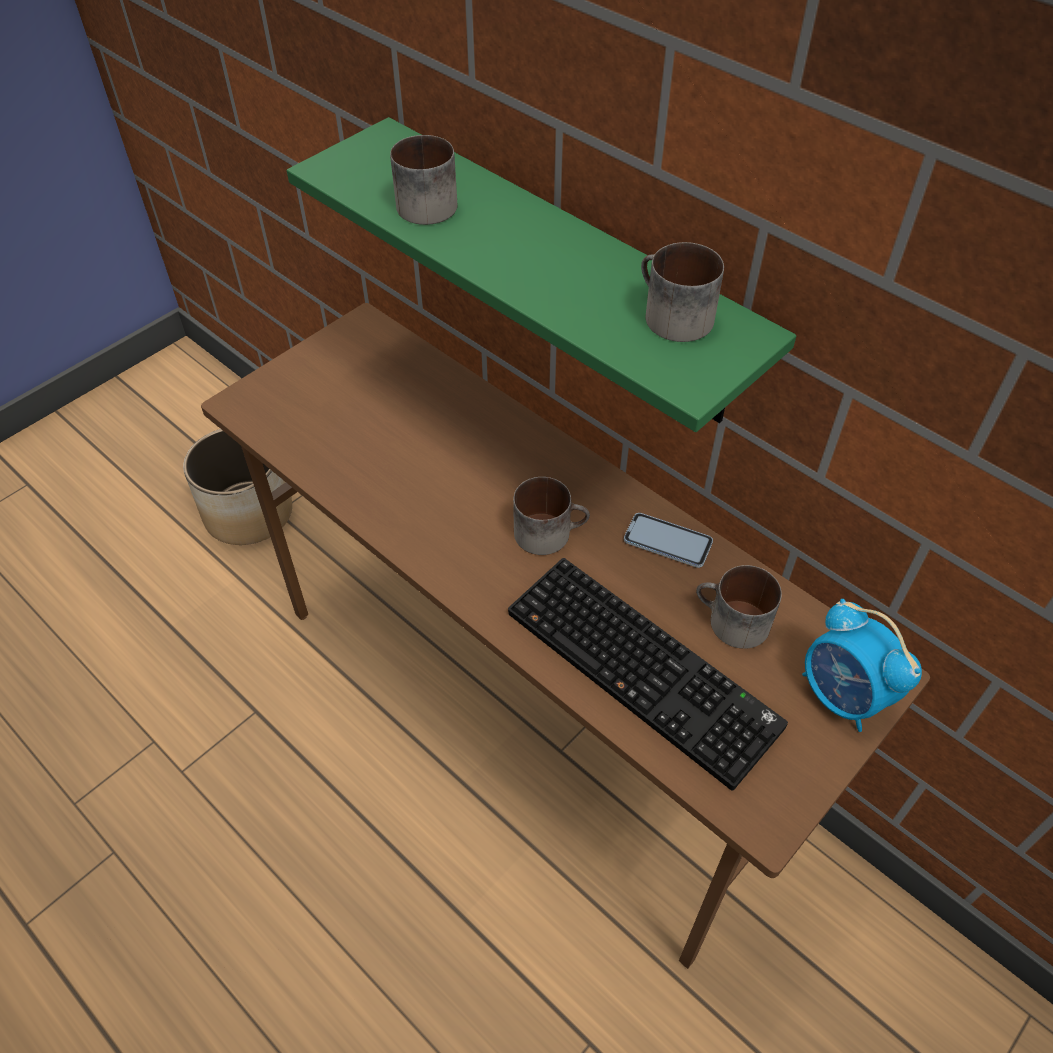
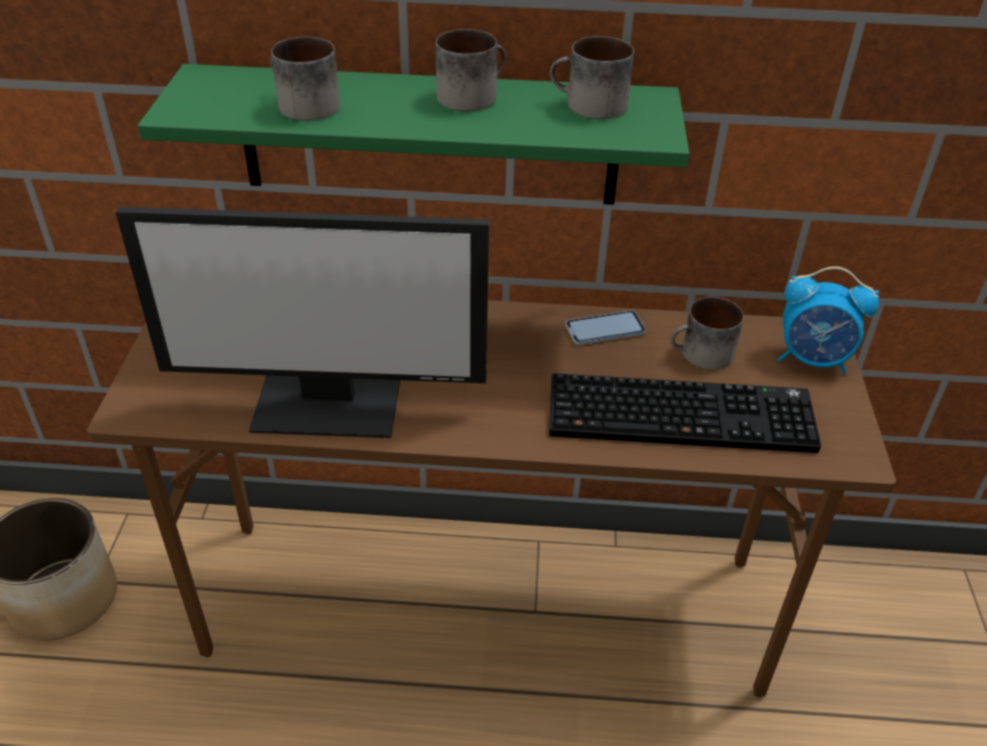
camera: 40 degrees left, 10 degrees down
(373, 478) = (329, 403): none -> monitor
(549, 531) = (515, 366): mug -> mug (471, 95)

